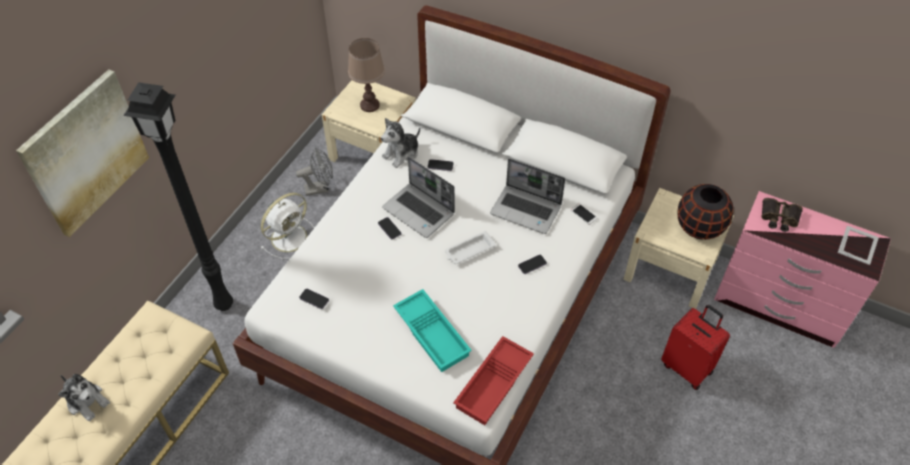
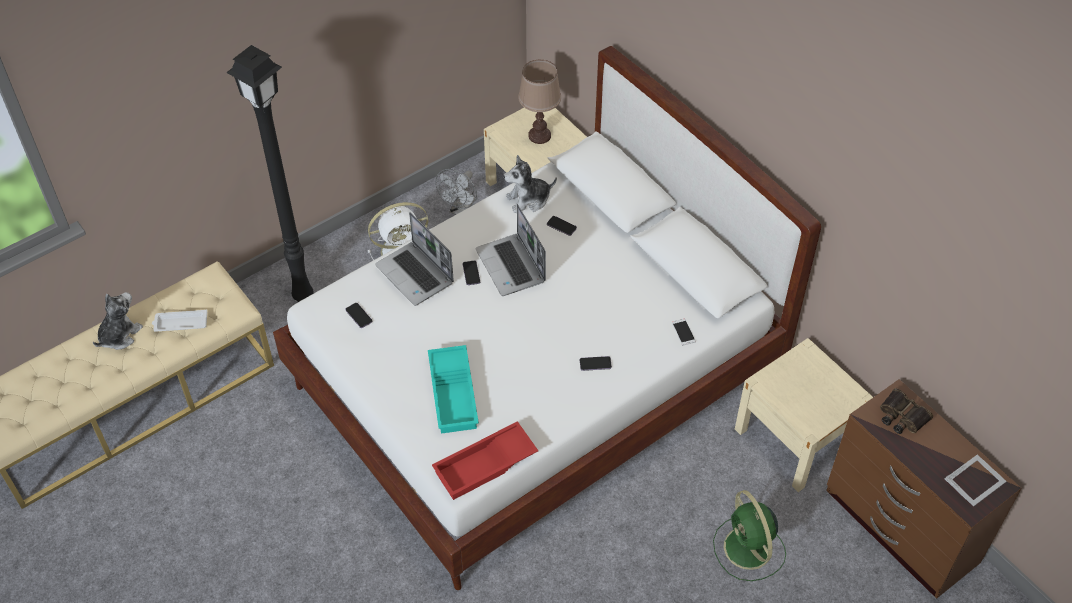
camera: 25 degrees right, 0 degrees up
(85, 153) = (191, 96): picture -> none
(87, 401) = (119, 335): plush toy -> plush toy turned 120 degrees counterclockwise
(320, 188) = (460, 210): grey fan -> grey fan turned 105 degrees clockwise
(469, 250) = (538, 325): white tray -> white tray (180, 323)
(526, 210) = (625, 305): laptop -> laptop (416, 275)
(687, 367) = (748, 550): red suitcase -> green fan
(699, 227) = (825, 398): black vase -> none
(779, 306) = (900, 528): pink dresser -> brown dresser

